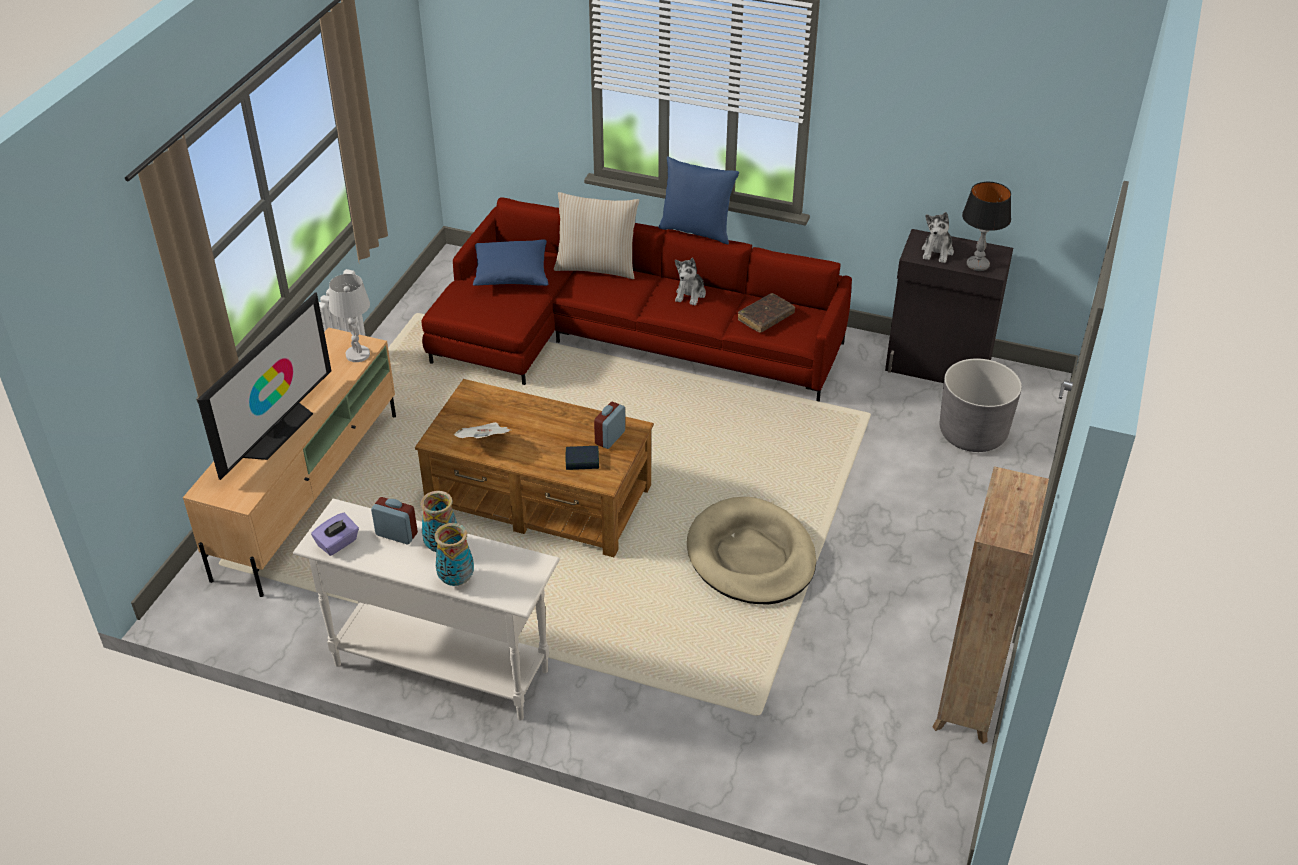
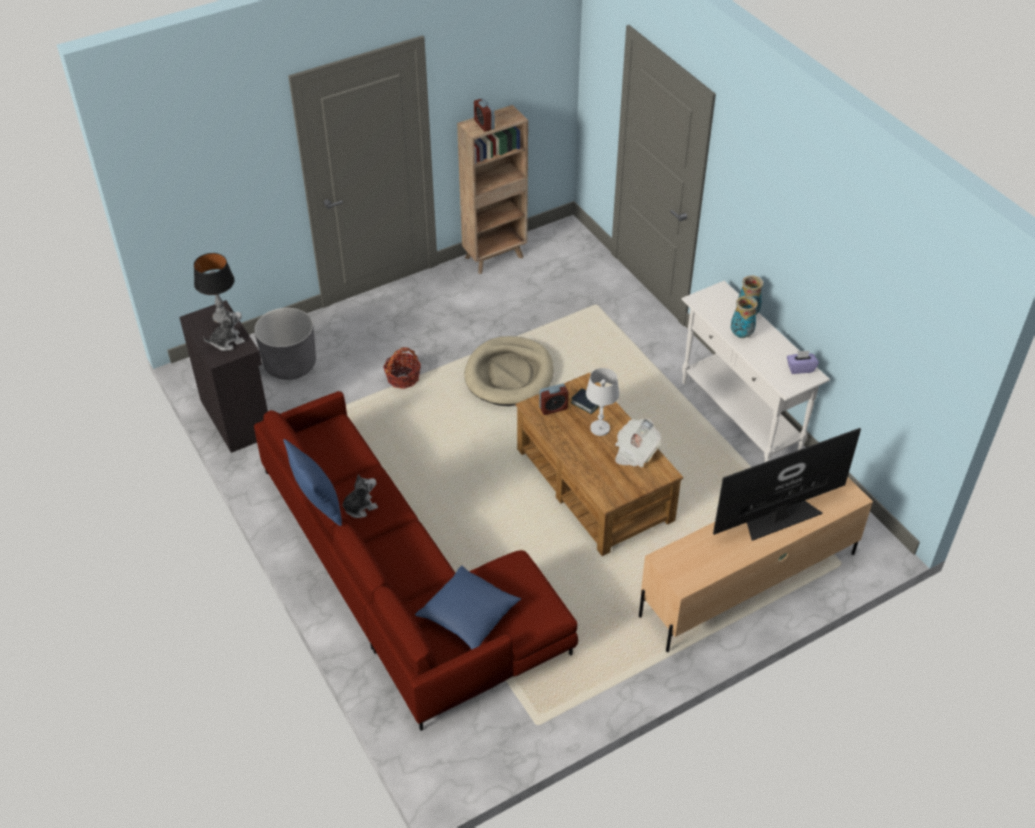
camera: 140 degrees left, 5 degrees up
(357, 354) = (677, 554): white table lamp -> white table lamp (600, 428)
(396, 534) = (762, 355): alarm clock -> alarm clock (484, 125)
(596, 267) = (393, 582): beige pillow -> none
(765, 318) = (337, 453): brown book -> none
(851, 486) = (403, 377): none -> basket

